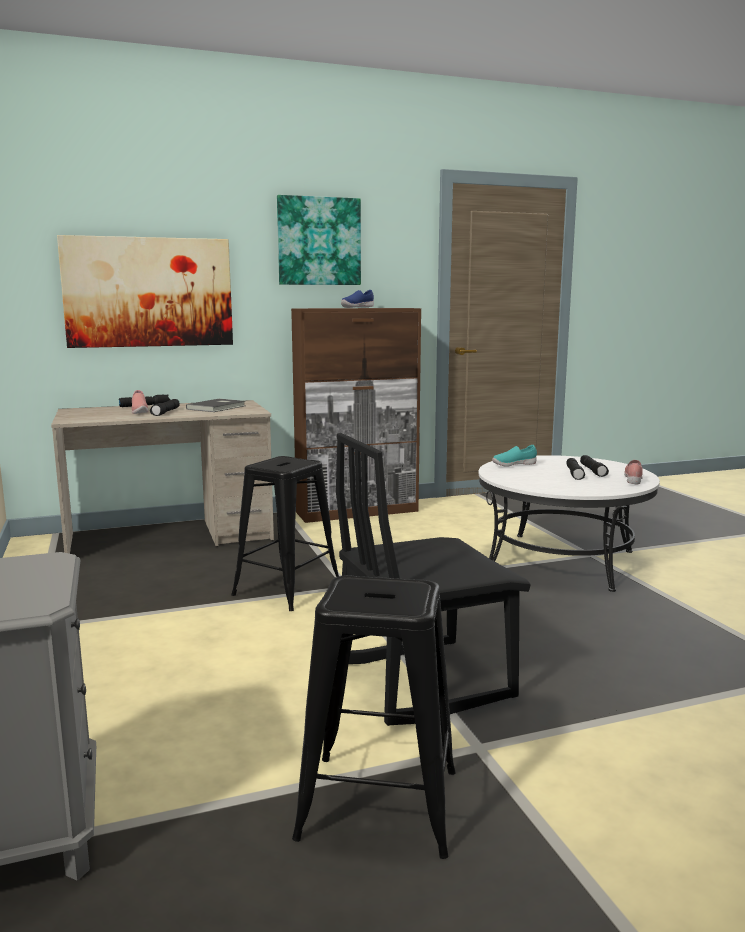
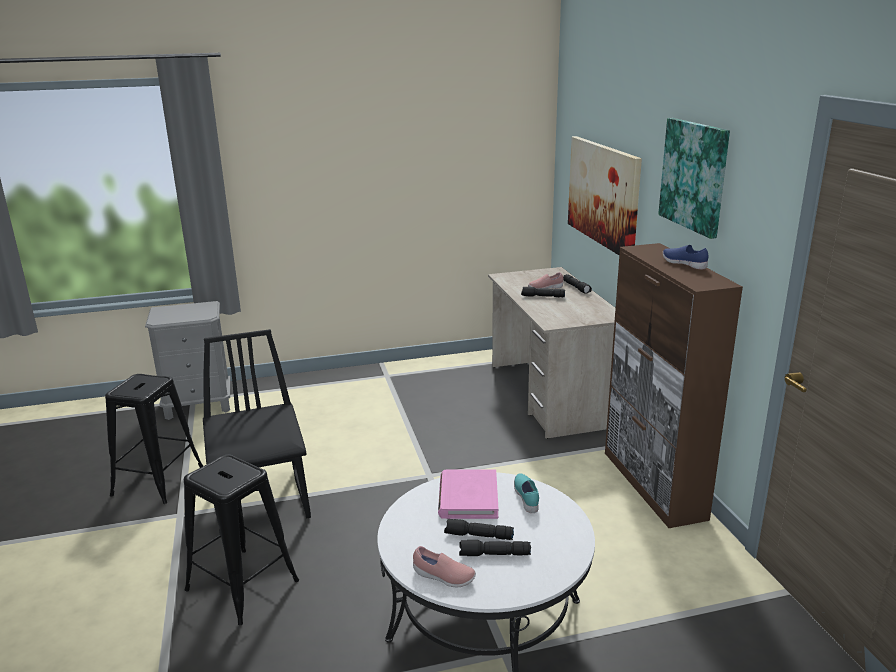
camera: 95 degrees right, 10 degrees up
(218, 407) = (573, 310): grey book -> none
(286, 589) = (428, 449): black stool -> black stool (241, 585)
(524, 477) = (468, 497): none -> pink book

